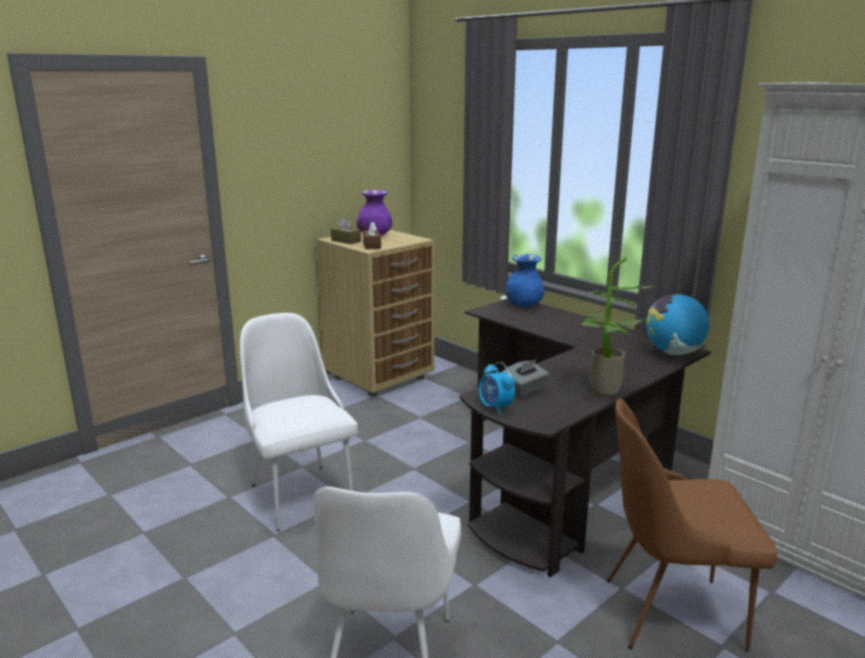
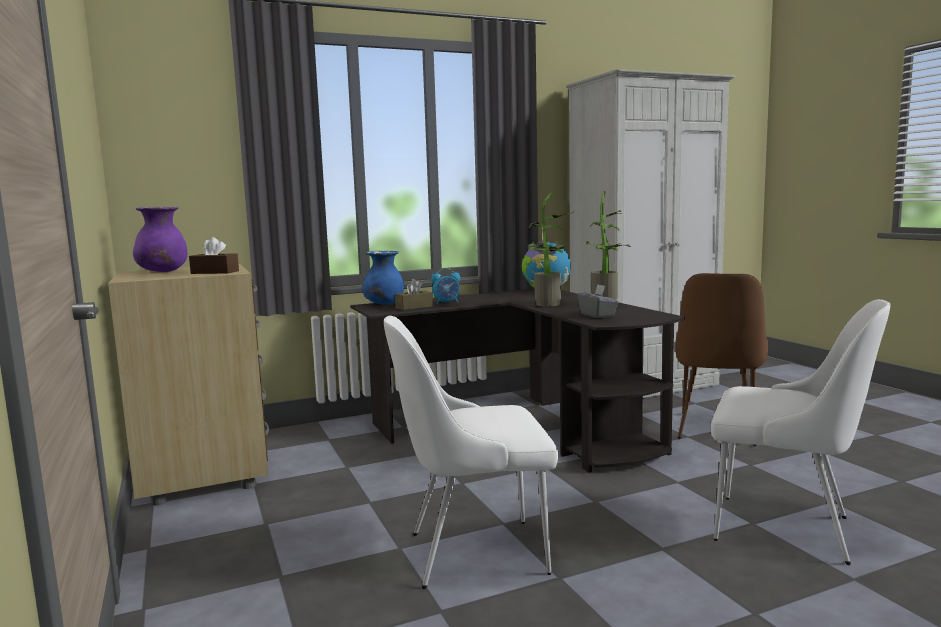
camera: 70 degrees left, 10 degrees down
(346, 241) = (160, 276): brown tissue box -> brown tissue box (414, 307)
(495, 408) = (630, 321): alarm clock -> alarm clock (447, 303)
(573, 364) = (549, 305): none -> potted plant

